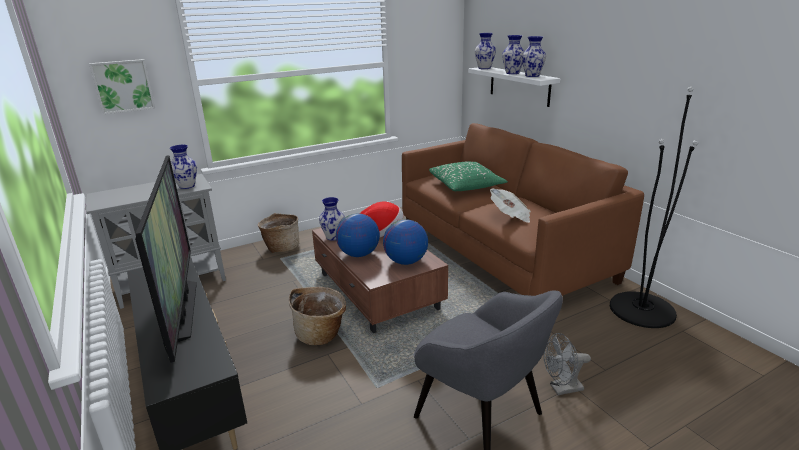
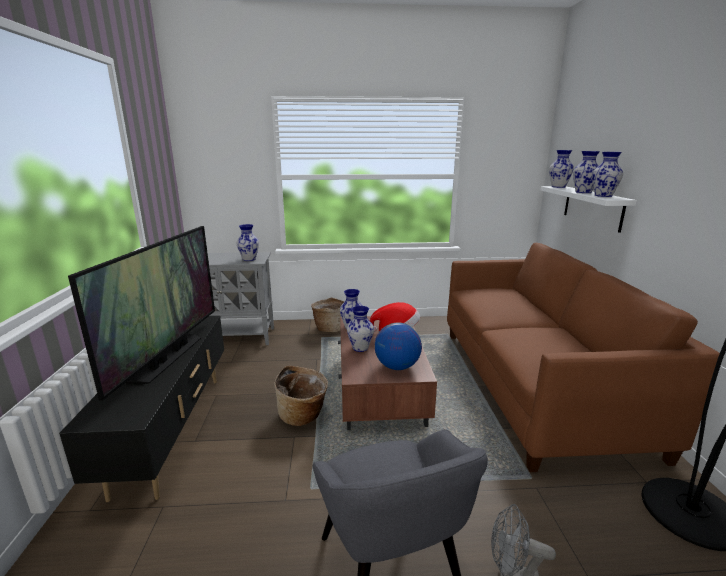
camera: 25 degrees right, 5 degrees down
(123, 86) = (225, 174): picture -> none
(358, 254) = (360, 348): globe -> vase
(466, 185) = (506, 304): green pillow -> none
(510, 216) = (531, 345): newspaper -> none

